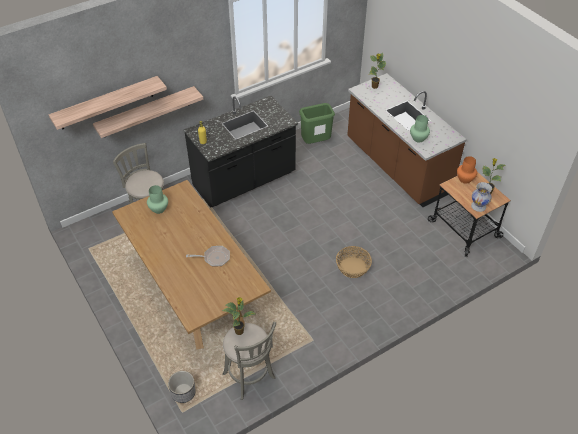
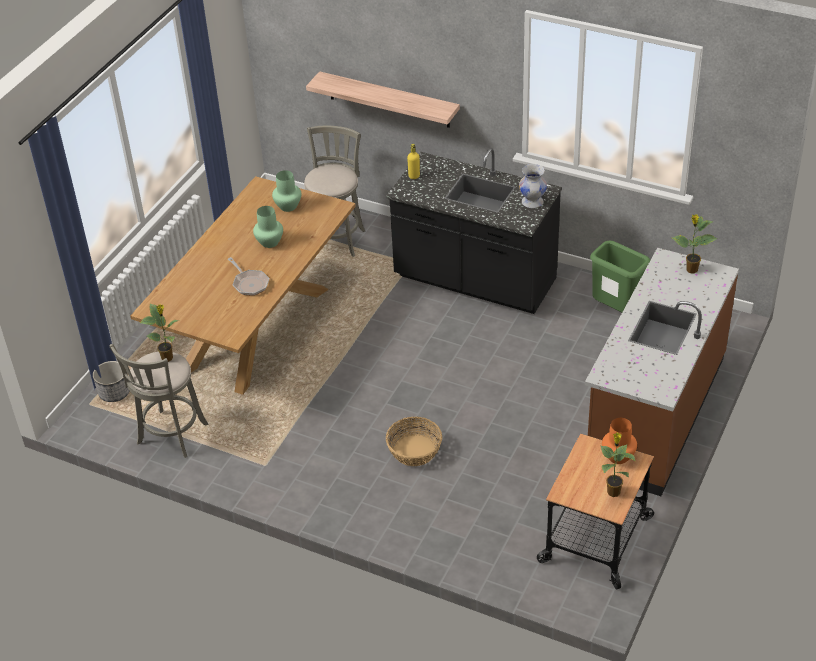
camera: 60 degrees right, 5 degrees down
(106, 103) = (340, 56): shelf -> none
(418, 138) = (621, 357): green vase -> green vase (270, 242)
(478, 206) = (573, 492): white vase -> white vase (532, 202)

